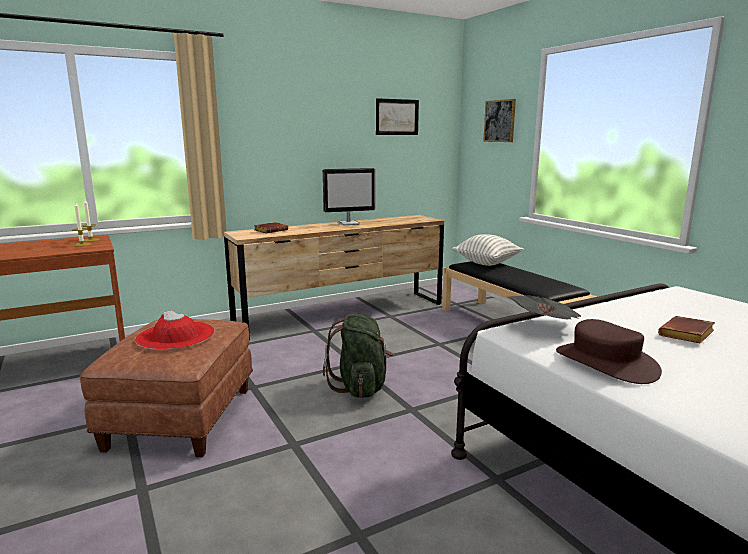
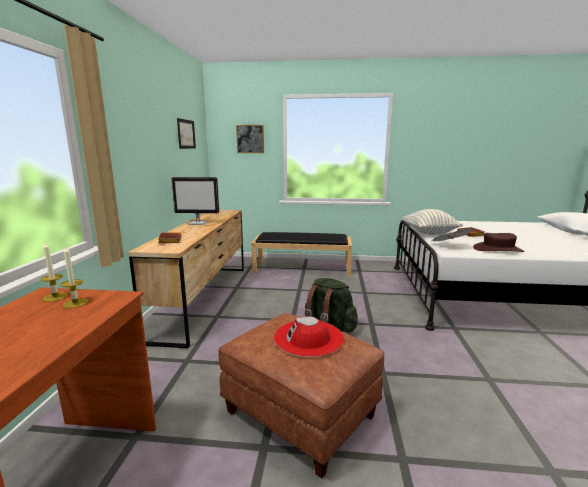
camera: 55 degrees left, 0 degrees up
(349, 223) = (198, 223): monitor -> monitor turned 75 degrees clockwise
(486, 263) = (273, 233): pillow -> pillow (429, 233)

